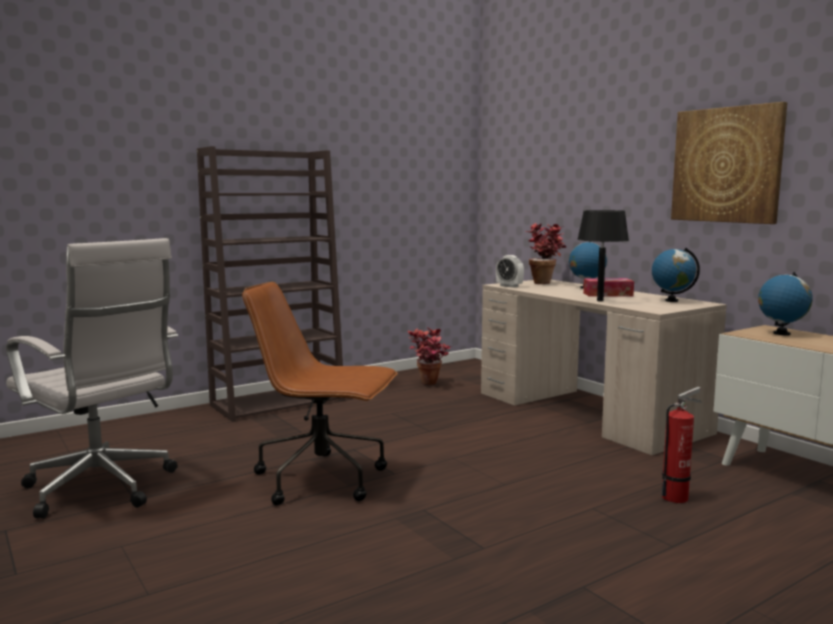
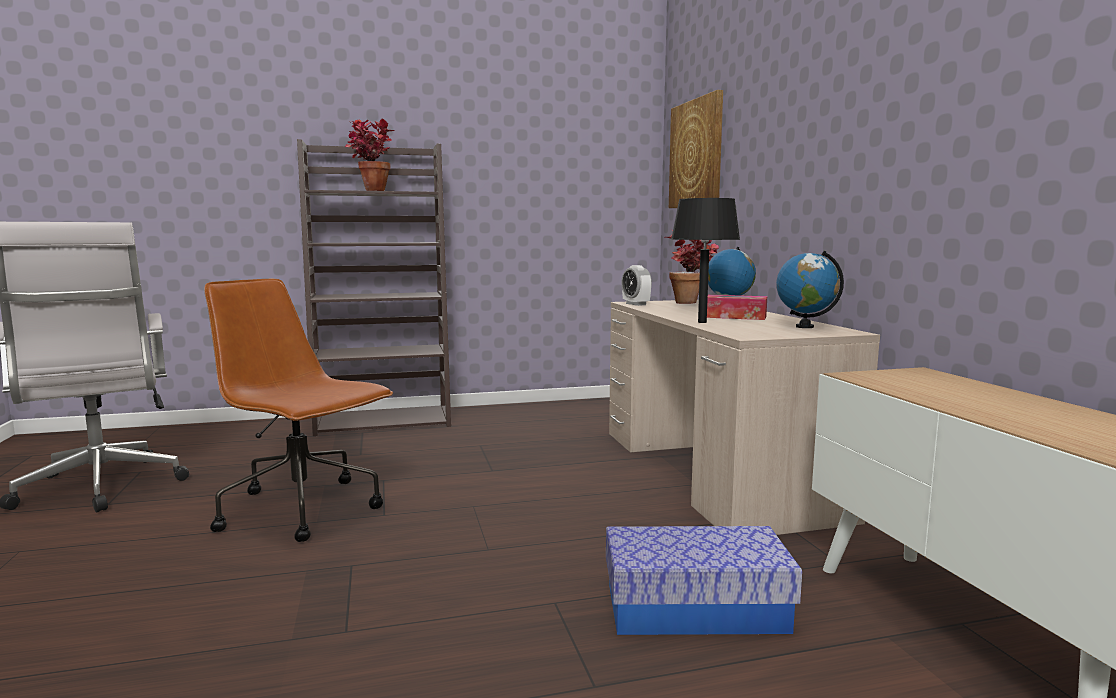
camera: 20 degrees right, 0 degrees up
(429, 385) = (563, 418): potted plant -> potted plant (370, 191)
(677, 497) = (695, 608): fire extinguisher -> storage box
(726, 165) = (890, 127): picture -> picture (696, 154)
(781, 333) = (922, 380): globe -> none

